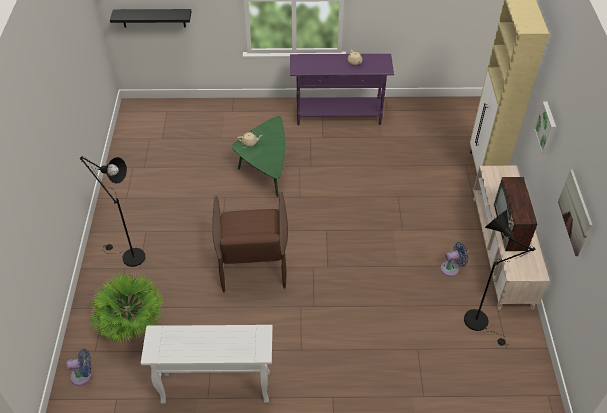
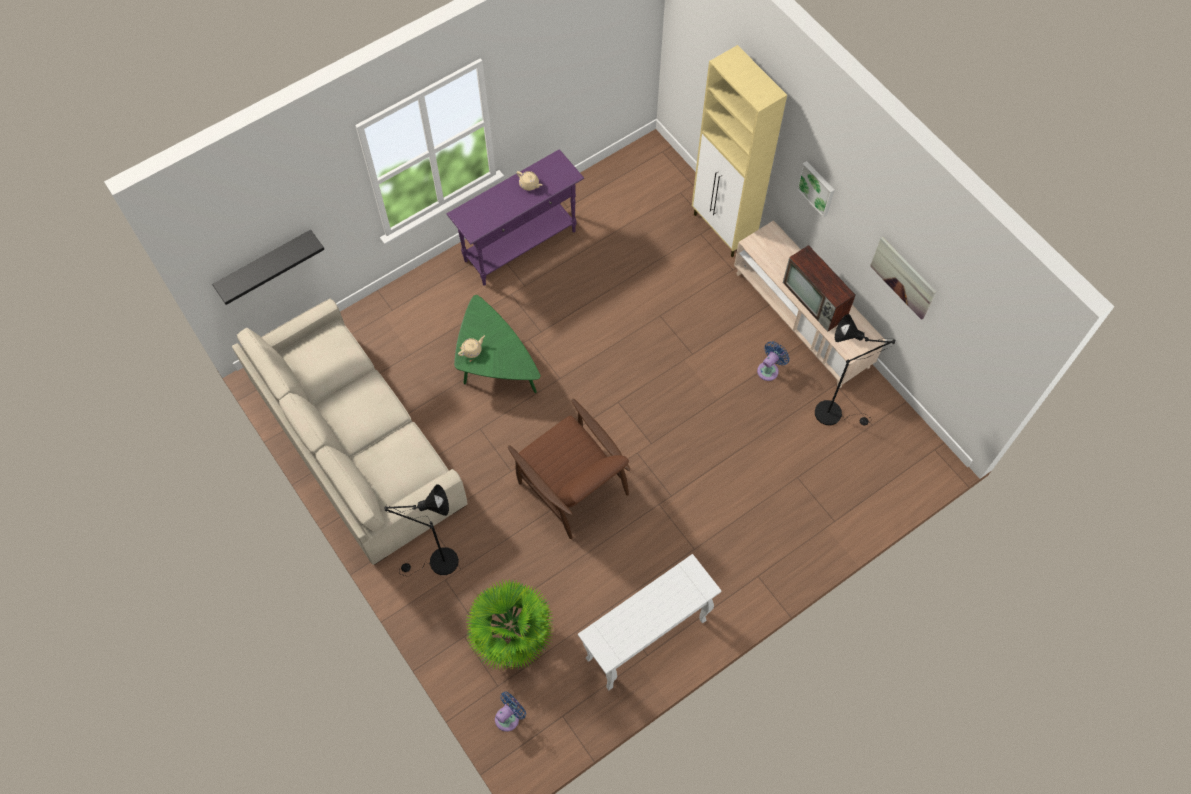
camera: 35 degrees left, 15 degrees up
(148, 165) = (357, 441): none -> beige sofa

